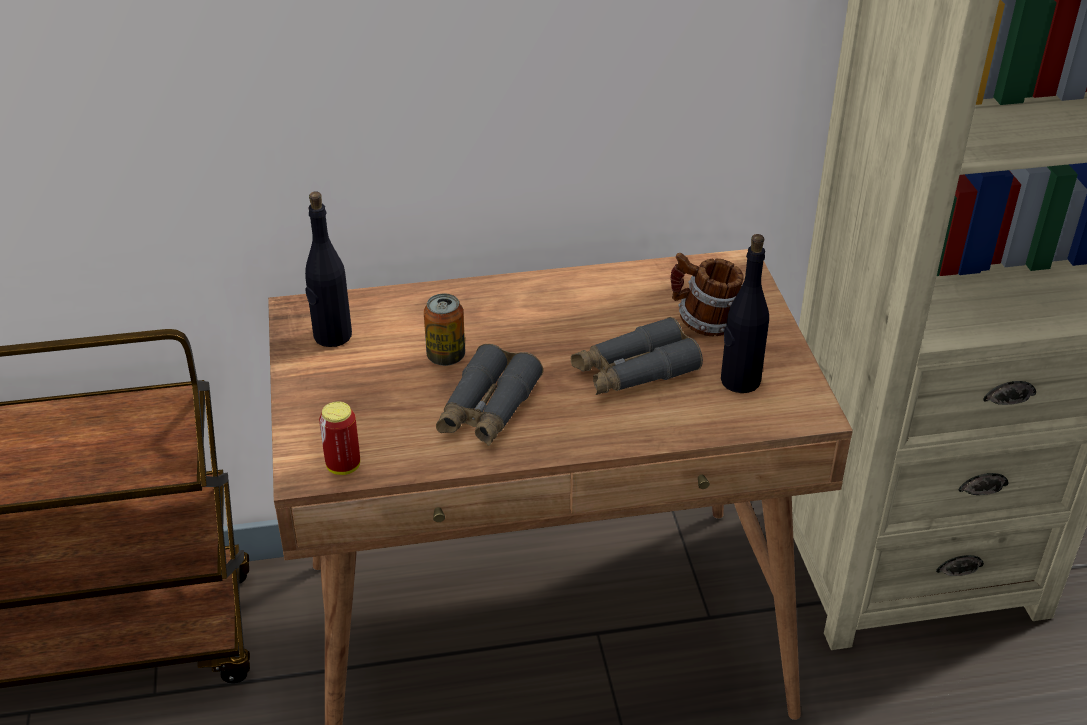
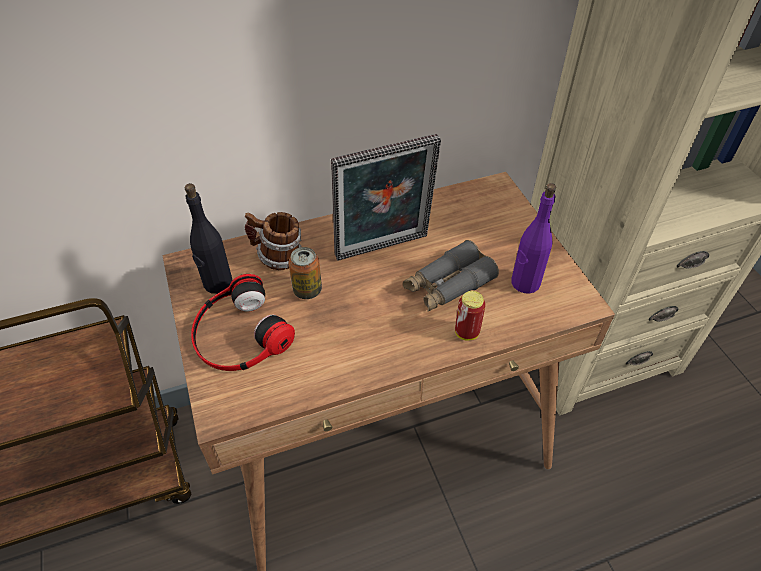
camera: 10 degrees left, 10 degrees up
(343, 466) = (248, 403): can -> can (466, 332)
(347, 394) = (239, 334): none -> headphones
(488, 409) = (349, 333): grey binoculars -> none
(558, 322) = (383, 249): none -> picture frame
(703, 322) = (486, 237): mug -> mug (277, 258)
(739, 381) = (525, 283): black bottle -> purple bottle

